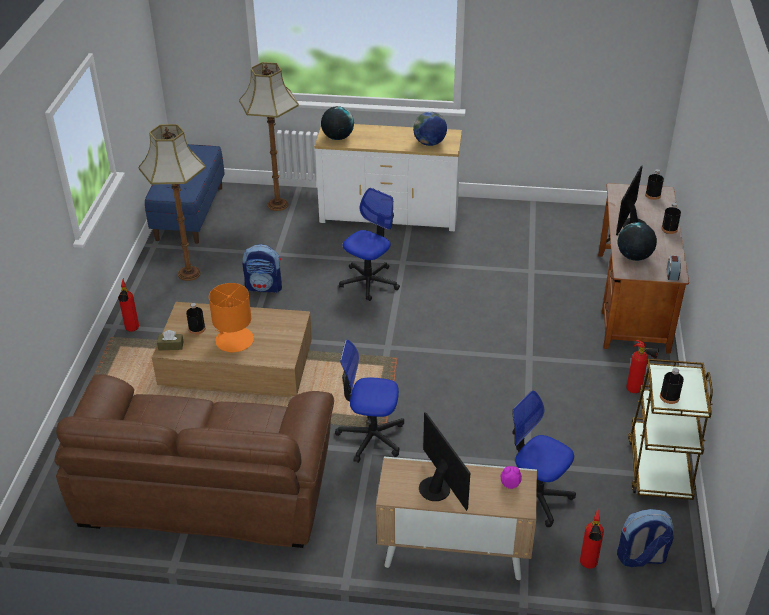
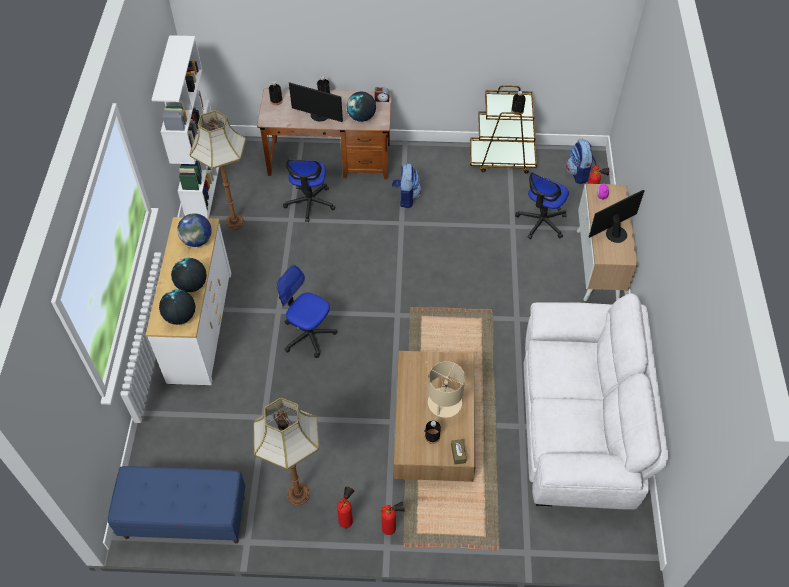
camera: 95 degrees left, 15 degrees up
(205, 492) = (580, 423): brown sofa -> white sofa
(234, 340) = (444, 403): orange table lamp -> beige table lamp
(264, 287) = (318, 420): backpack -> backpack (406, 197)
(277, 204) = (174, 429): floor lamp -> floor lamp (234, 223)
(371, 437) = (502, 318): office chair -> office chair (310, 203)
(374, 142) = (192, 285): none -> globe
(578, 211) = (203, 186): none -> white bookcase
(637, 391) = (430, 164): fire extinguisher -> fire extinguisher (347, 519)

